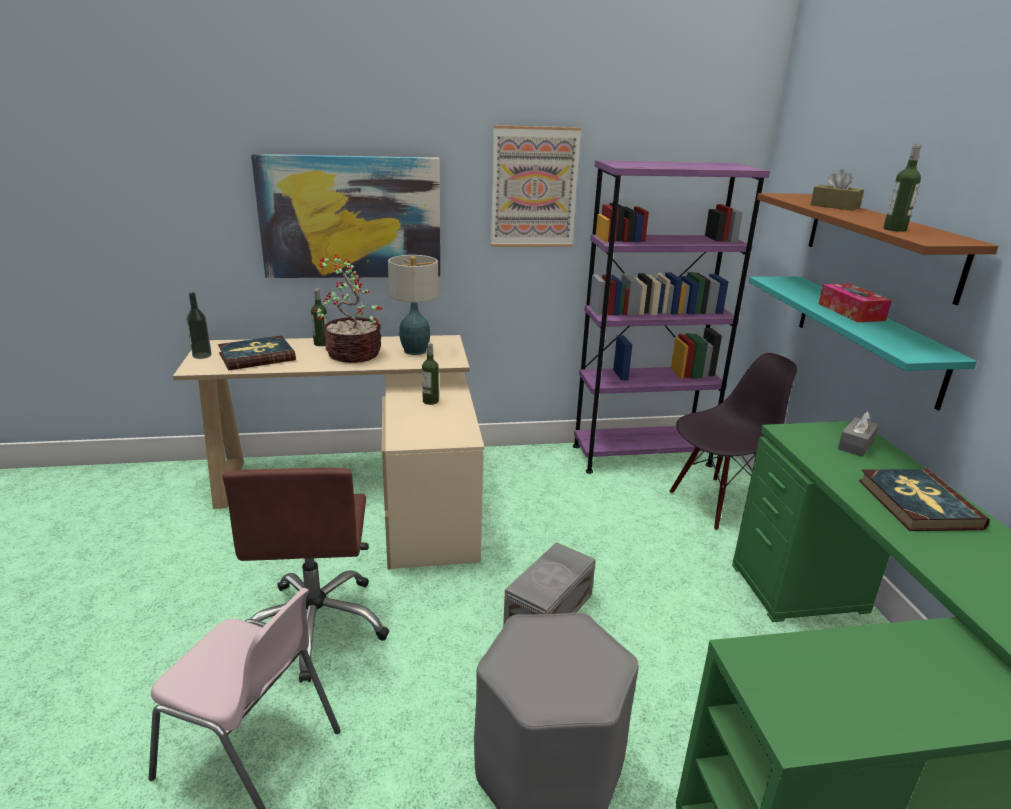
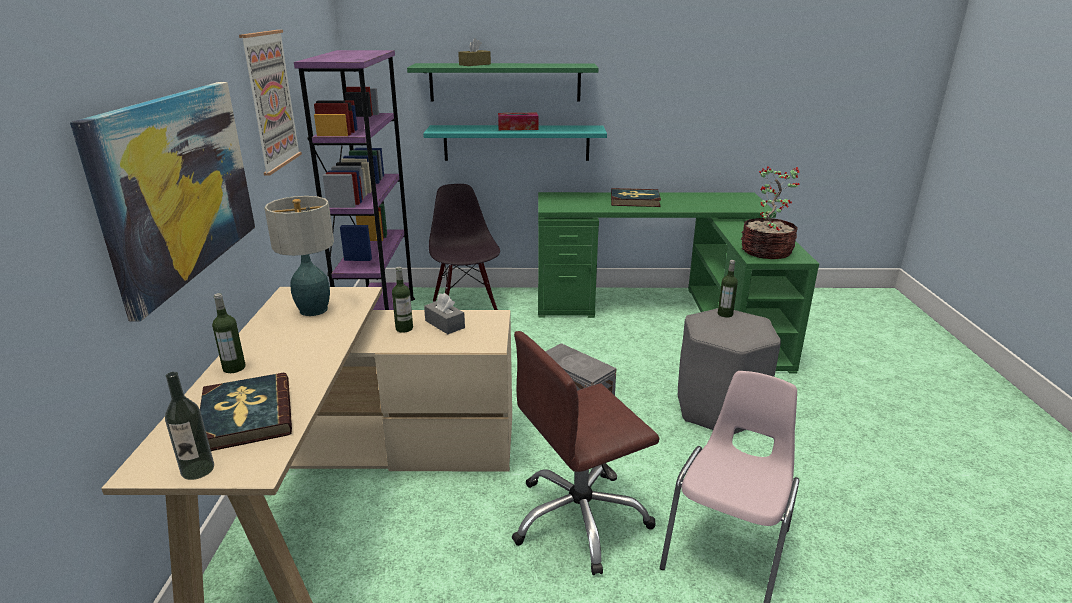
camera: 80 degrees left, 0 degrees up
(317, 625) = (580, 519): brown office chair -> brown office chair turned 150 degrees clockwise
(352, 354) = (293, 346): potted plant -> potted plant (766, 252)
(856, 445) = (570, 198): grey tissue box -> grey tissue box (445, 324)
(880, 243) = (505, 82): brown shelf -> green shelf
(894, 229) = (555, 66): bottle -> bottle (725, 314)

